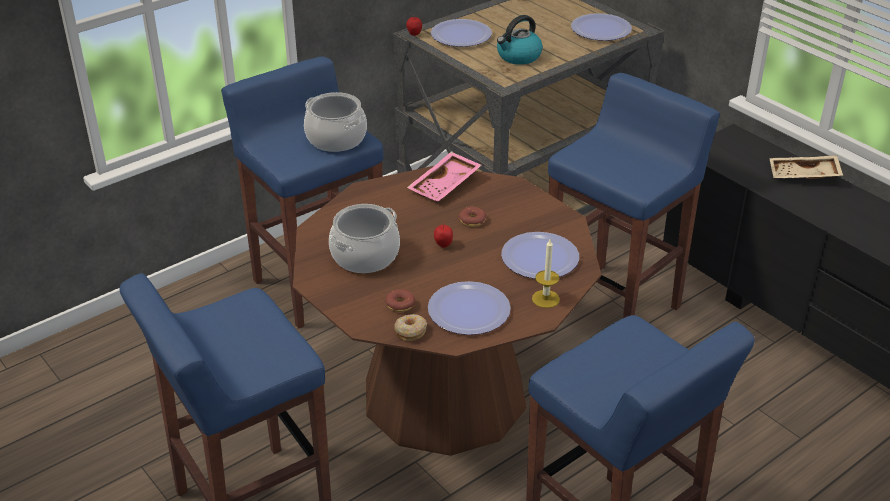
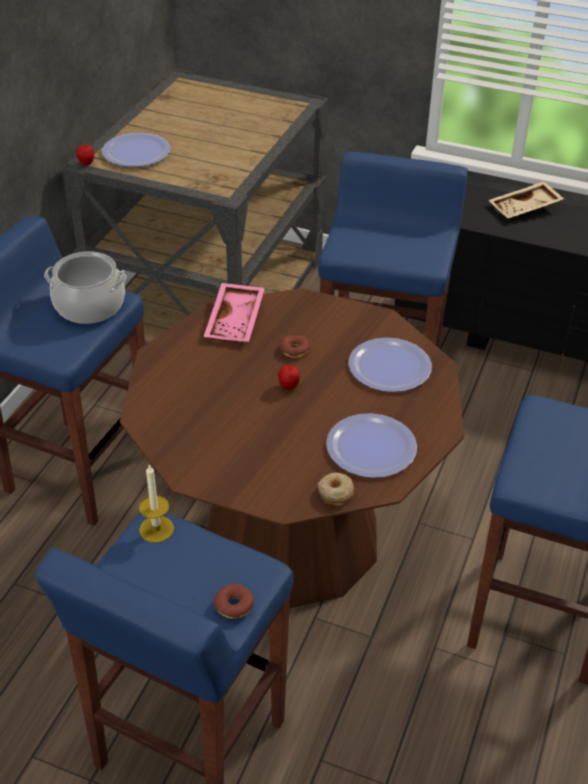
camera: 30 degrees left, 5 degrees up
(365, 256) = (221, 427): cooking pot -> none
(400, 305) = (301, 468): donut -> donut (234, 605)
(518, 57) = (214, 161): kettle -> none
(545, 299) = (430, 408): candle -> candle (156, 529)
(600, 29) = (268, 111): plate -> none

